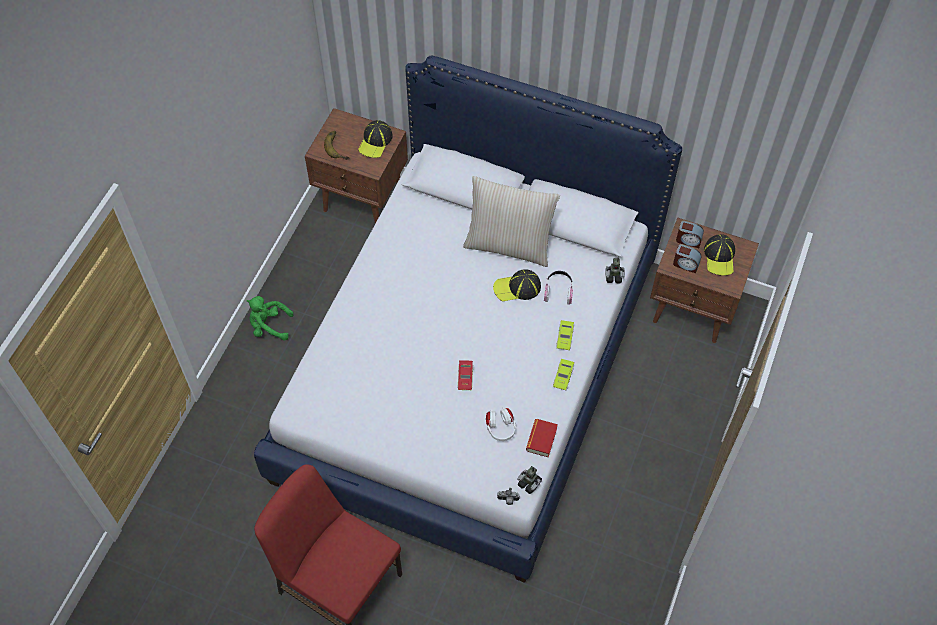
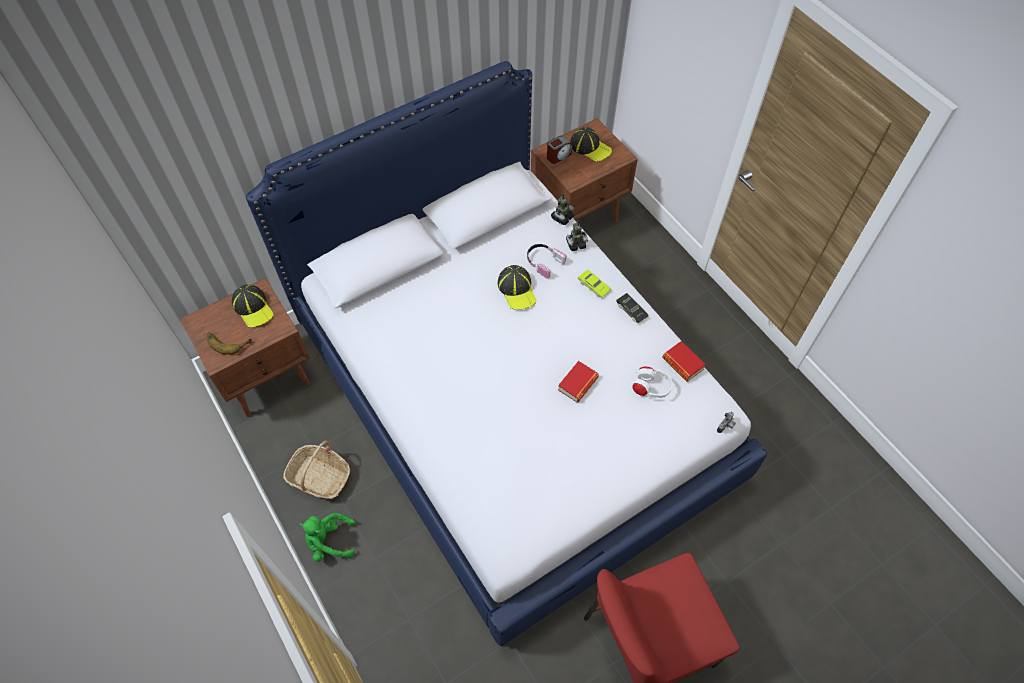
camera: 55 degrees left, 0 degrees up
(269, 326) = (329, 542): green plush toy -> green plush toy turned 45 degrees clockwise
(312, 287) = (320, 477): none -> basket
(465, 377) = (577, 384): red toy car -> book
(509, 245) = (468, 269): beige pillow -> none
(517, 288) = (517, 290): cap -> cap turned 45 degrees counterclockwise
(529, 483) = (720, 399): toy robot -> toy robot (575, 244)
(563, 376) = (631, 310): green toy car -> black toy car
(685, 264) = (579, 171): alarm clock -> none

